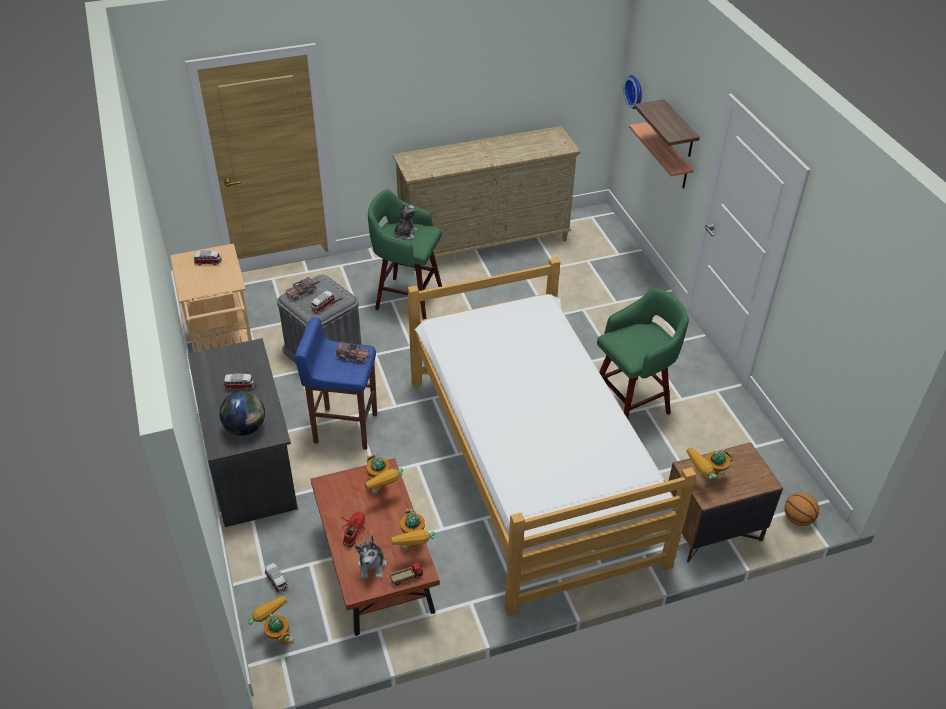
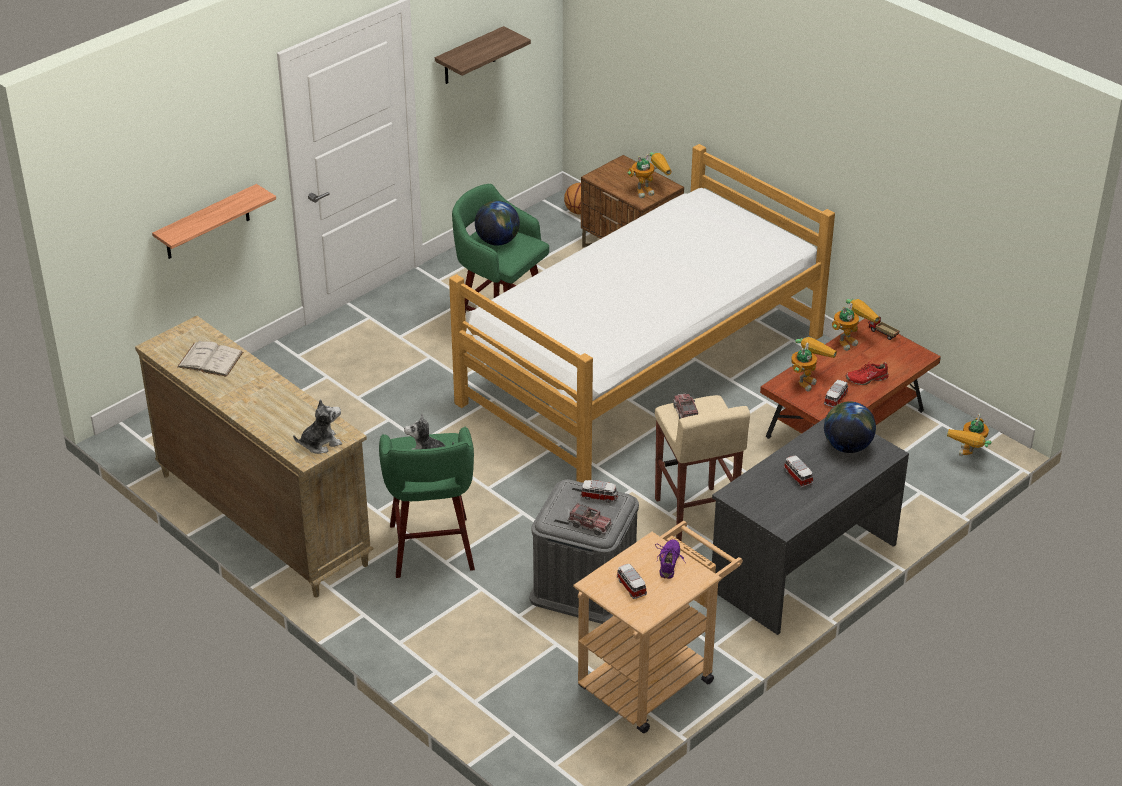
camera: 115 degrees left, 5 degrees down
(210, 283) = (669, 563): none -> purple shoe
(277, 581) = (918, 481): toy car -> toy car (836, 399)
(345, 427) = (694, 515): blue stool -> beige stool
(372, 565) = (889, 356): plush toy -> plush toy (320, 443)
(527, 146) = (210, 359): none -> white book
(635, 91) = (104, 238): wall clock -> none
(643, 338) = (497, 241): none -> globe
(679, 130) = (212, 177): shelf -> shelf (469, 56)
(705, 481) = (649, 190): toy robot -> toy robot turned 60 degrees counterclockwise

